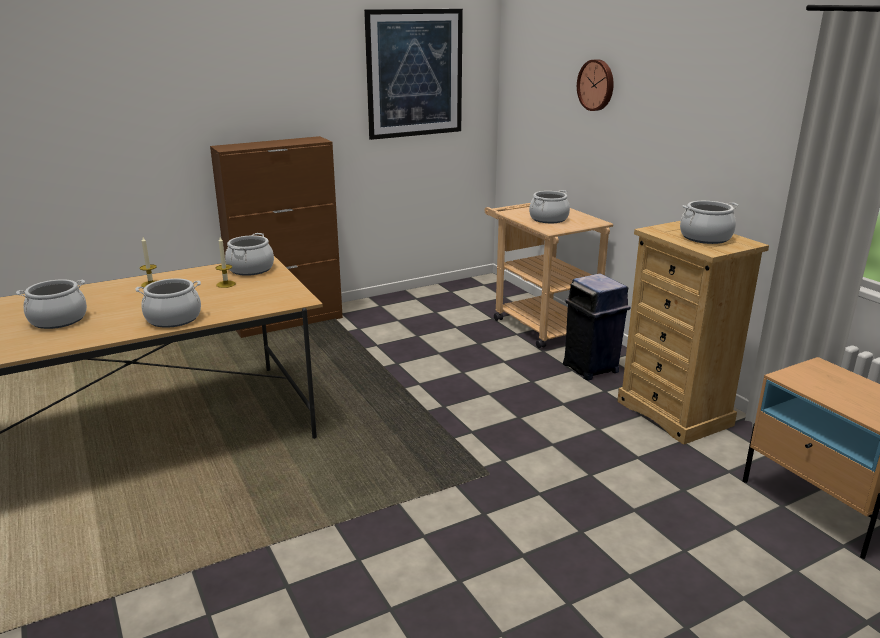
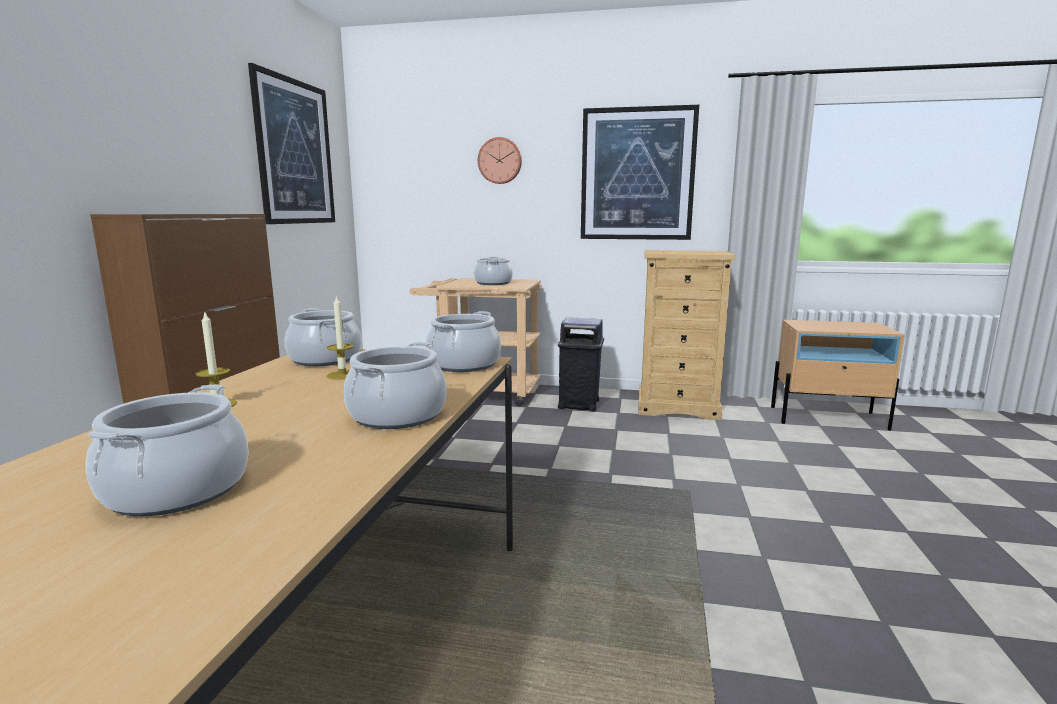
camera: 50 degrees left, 10 degrees down
(705, 237) = (692, 252): cooking pot -> cooking pot (463, 364)
(711, 122) = (637, 174): none -> picture

